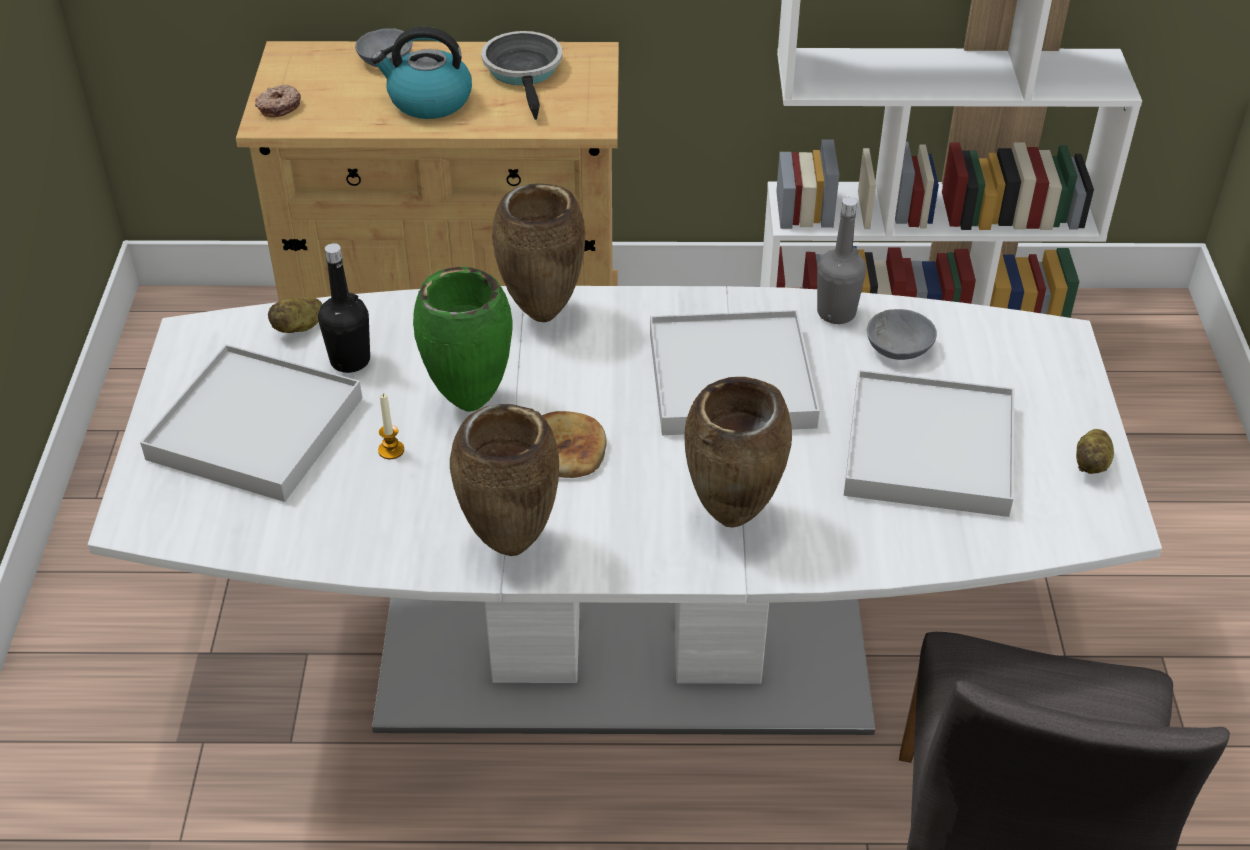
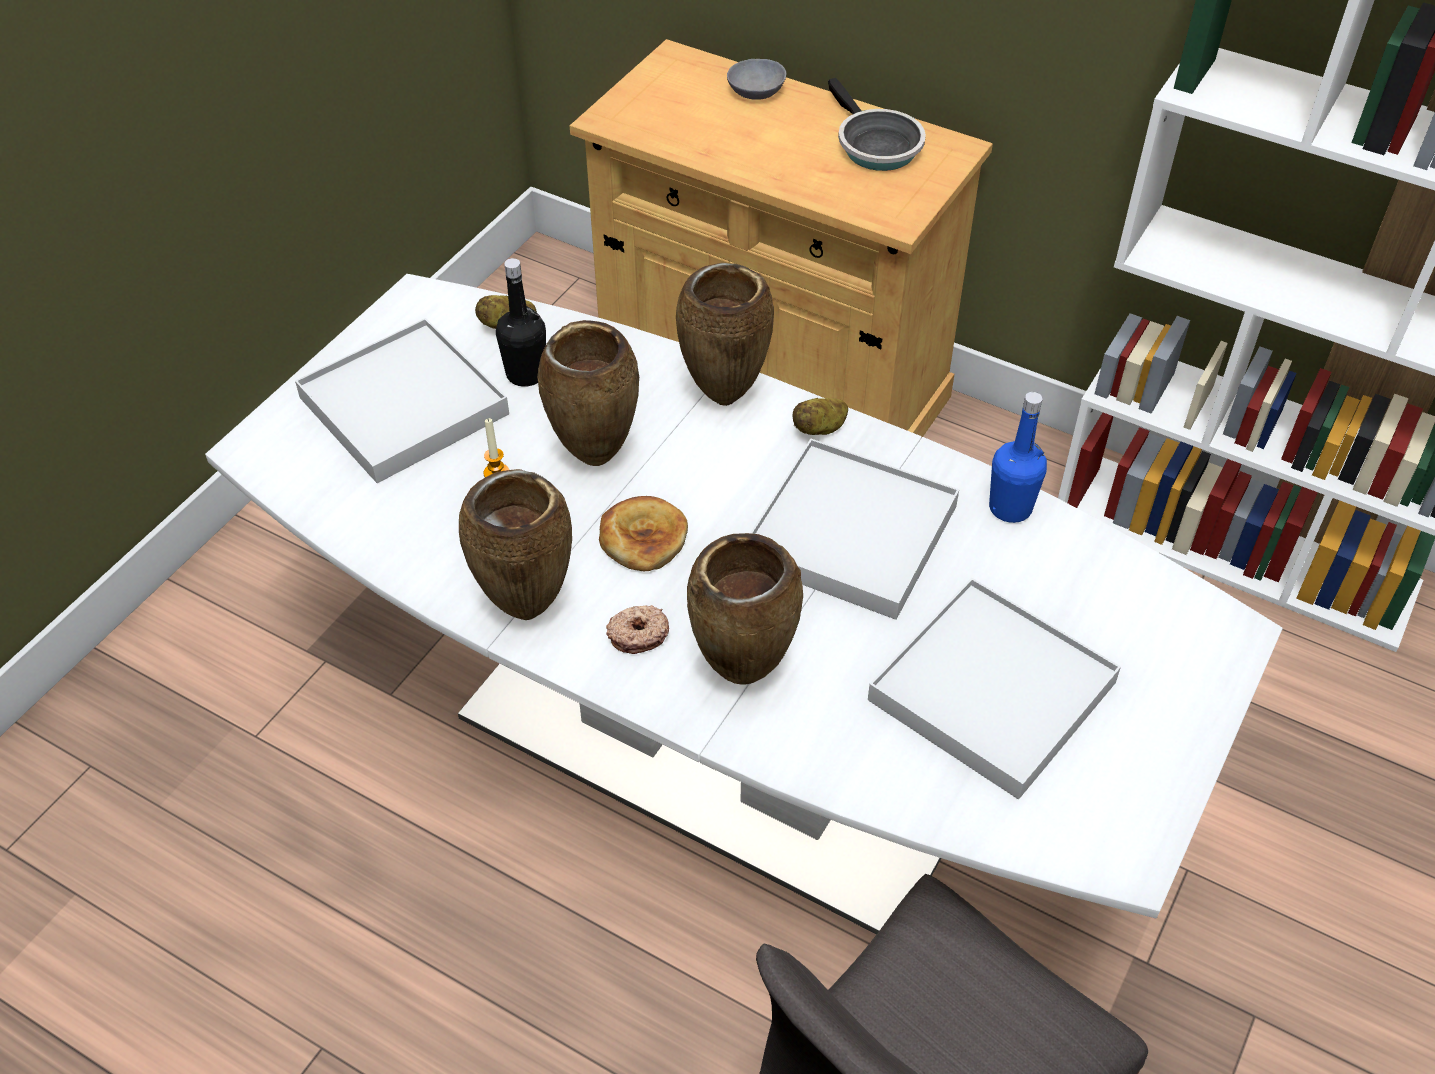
camera: 30 degrees right, 5 degrees up
(278, 107) = (627, 107): donut -> donut (638, 634)
(428, 101) = (763, 145): kettle -> none
(468, 405) = (593, 458): green vase -> brown vase
(524, 72) = (875, 145): frying pan -> frying pan turned 135 degrees clockwise
(836, 313) = (1010, 508): grey bottle -> blue bottle
(899, 349) = (1045, 572): grey bowl -> none
(1092, 464) = (1155, 785): potato -> potato (820, 429)

